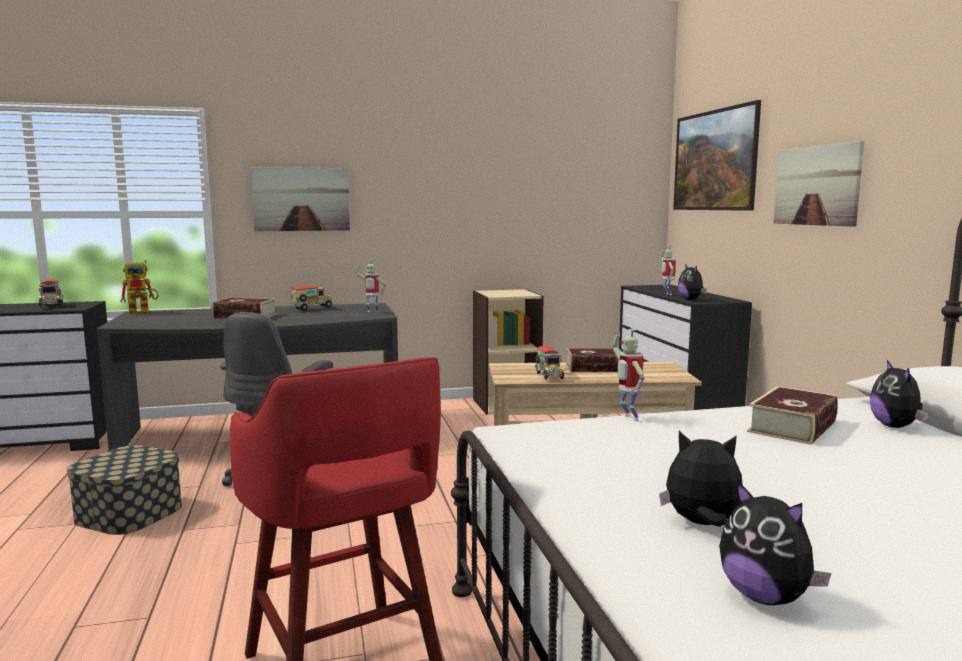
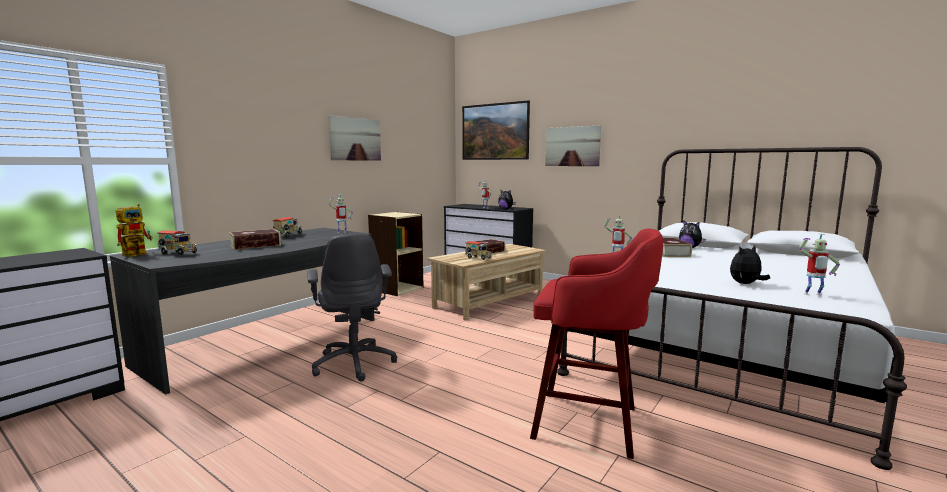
camera: 40 degrees left, 0 degrees up
(51, 306) = (40, 257): toy truck -> toy truck (177, 254)
(129, 513) = (276, 414): storage box -> none
(301, 199) = (251, 149): picture -> picture (355, 139)
(765, 597) = (813, 295): plush toy -> toy robot

